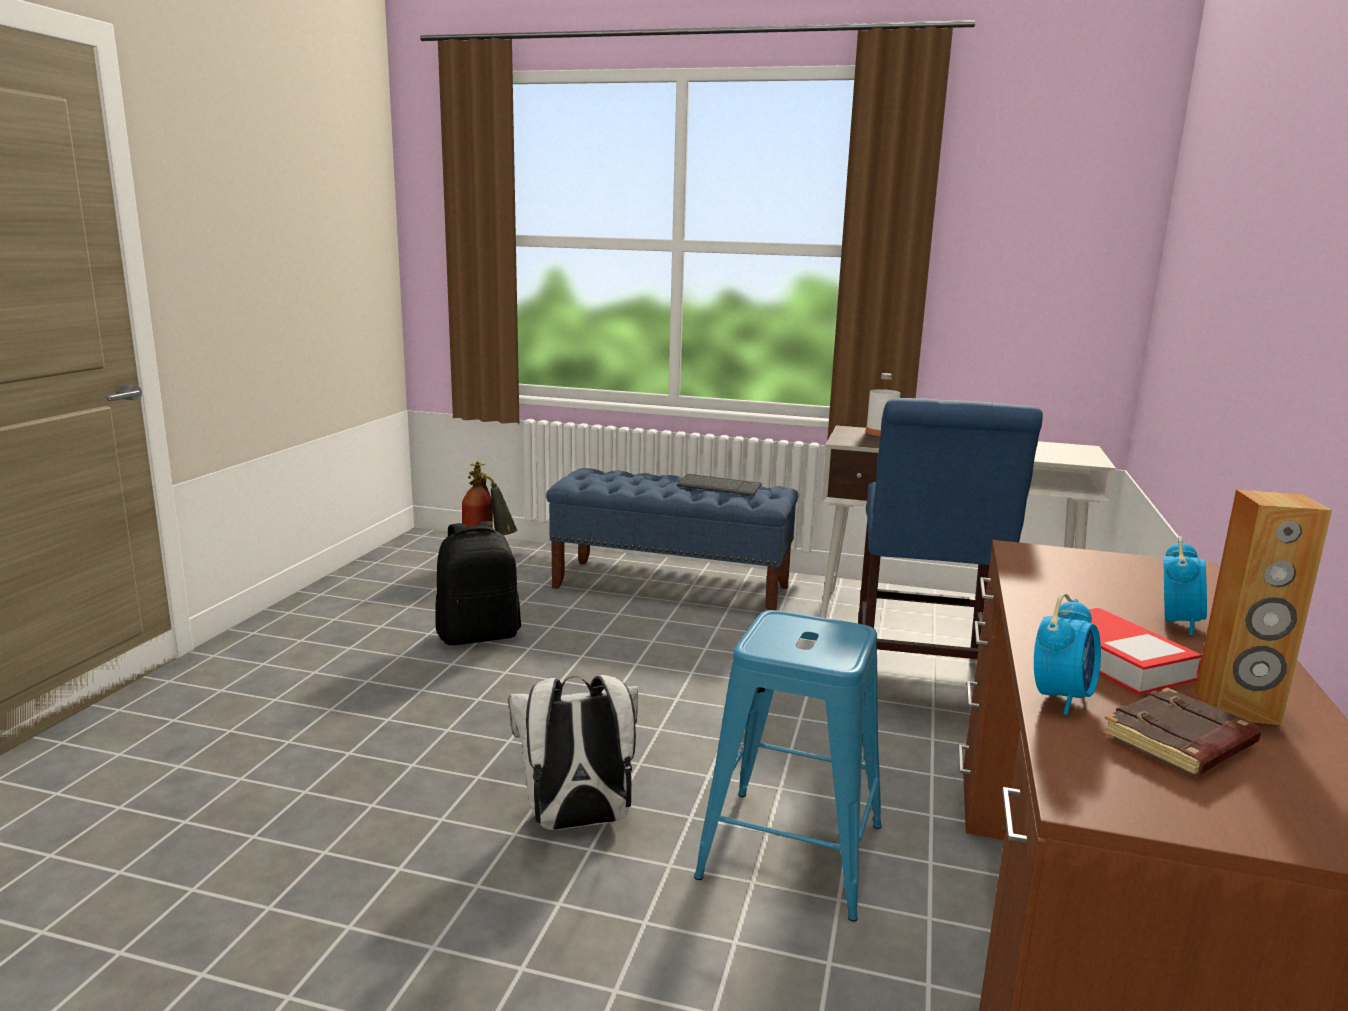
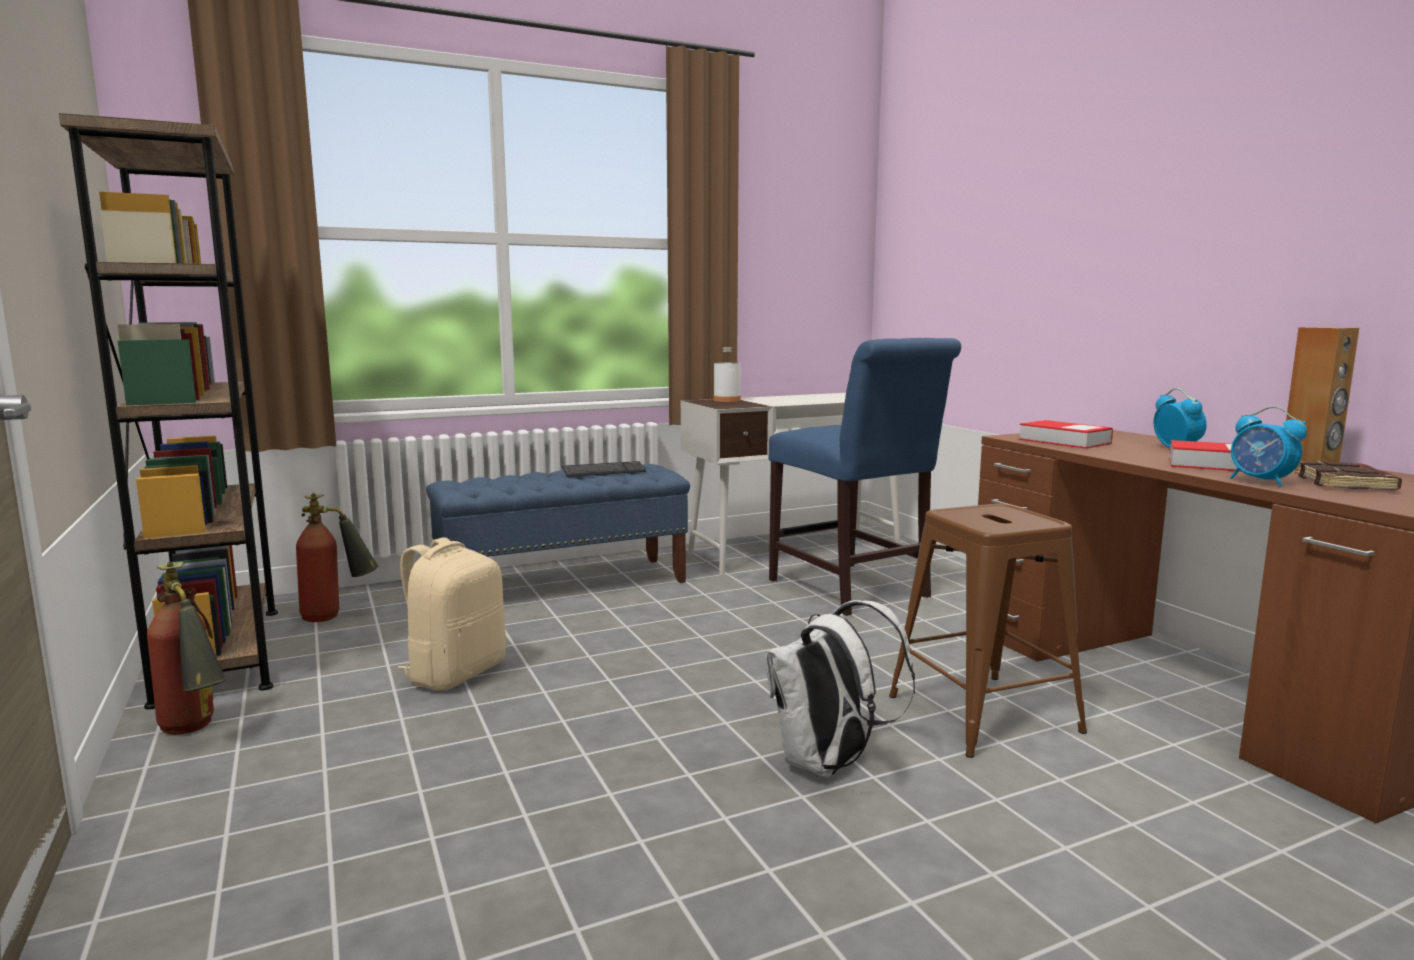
camera: 40 degrees left, 5 degrees down
(301, 620) = (195, 732): none -> fire extinguisher
(389, 570) = (220, 653): none -> brown bookcase
(479, 635) = (455, 673): black backpack -> beige backpack
(792, 852) = (984, 714): blue stool -> brown stool
(1059, 572) = (1064, 441): none -> book
(1061, 697) = (1261, 481): alarm clock -> alarm clock turned 150 degrees clockwise

